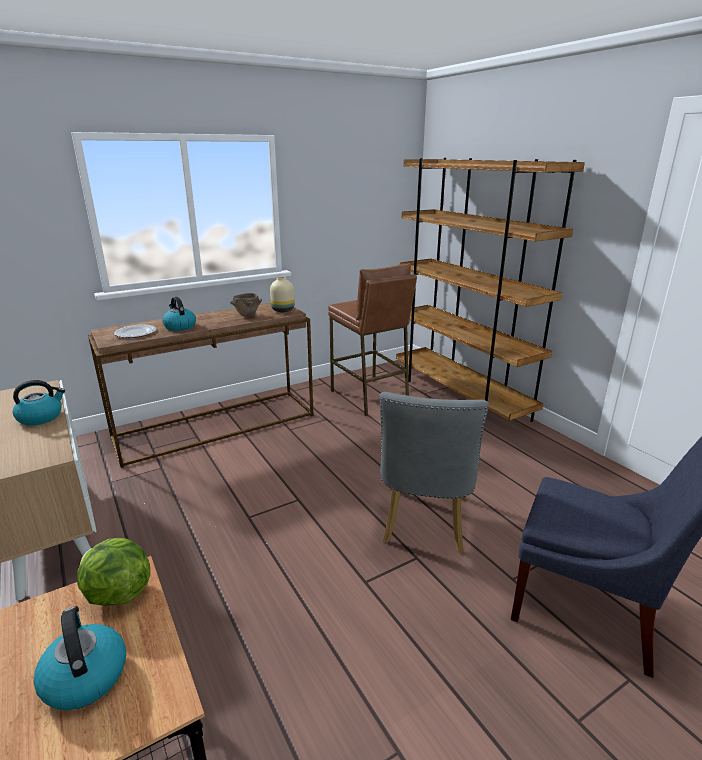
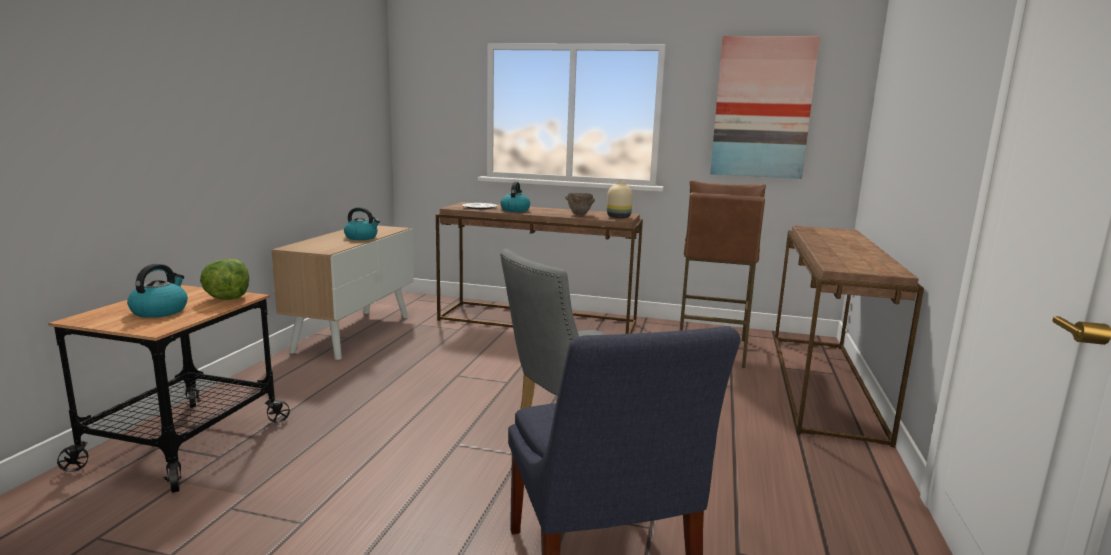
camera: 45 degrees right, 10 degrees down
(355, 192) = (762, 108): none -> picture
(460, 396) = (825, 384): brown bookcase -> brown console table

